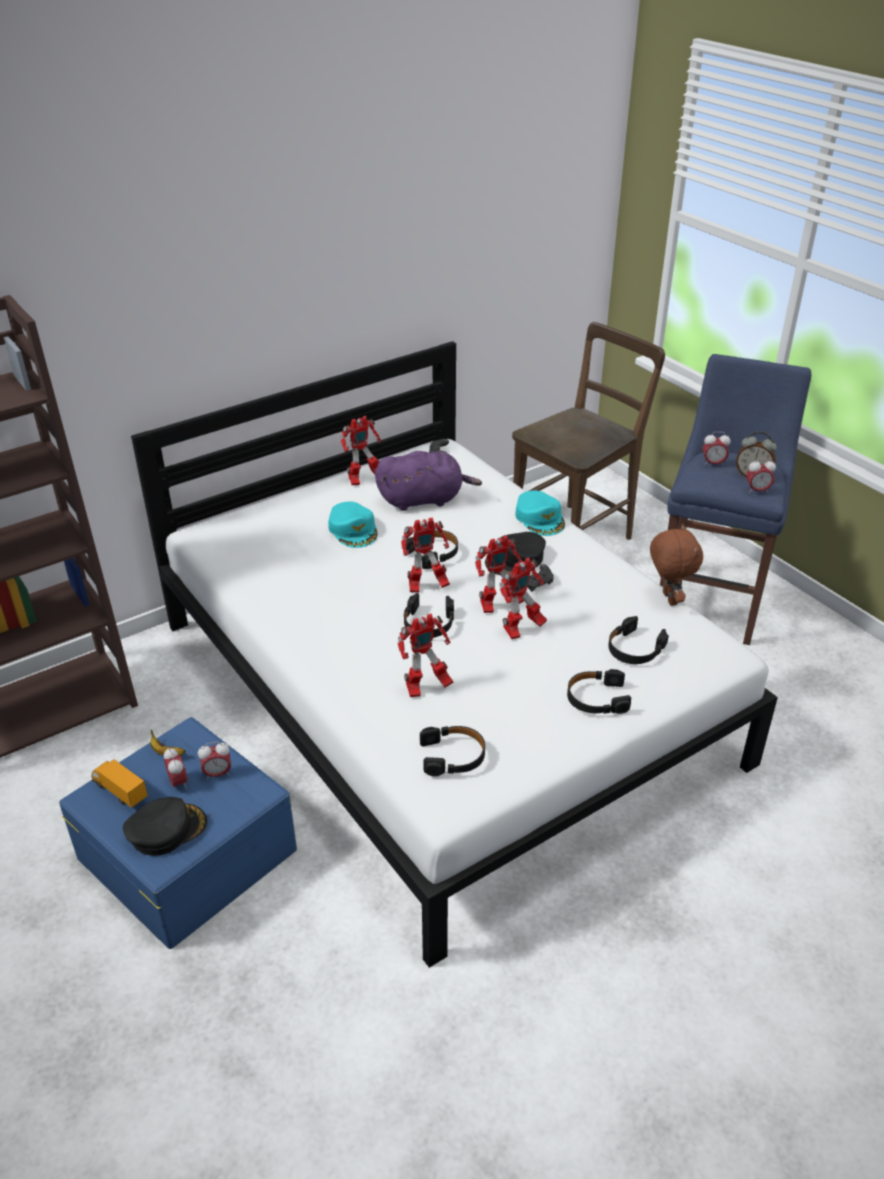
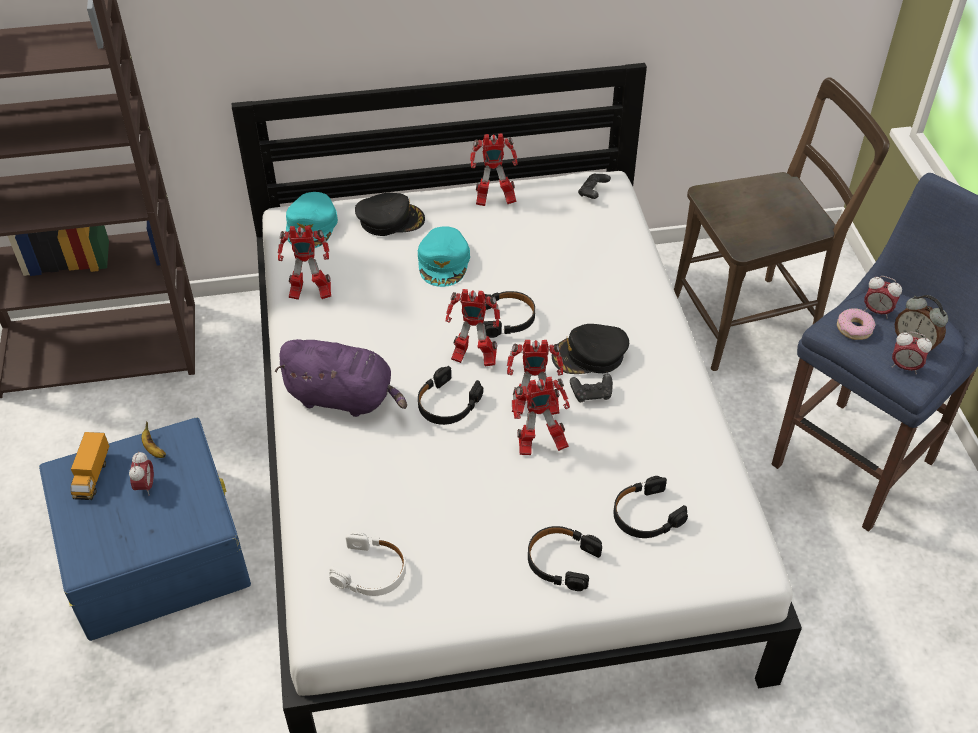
camera: 25 degrees right, 10 degrees up
(120, 792) = (92, 476): toy truck -> toy truck turned 150 degrees counterclockwise
(166, 829) = (108, 531): black cap -> black cap (390, 219)
(217, 774) = (184, 490): alarm clock -> none
(424, 500) = (540, 246): purple plush toy -> purple plush toy (344, 398)
(426, 688) = (395, 481): toy robot -> toy robot (309, 294)
(453, 756) = (371, 571): black headphones -> white headphones
(540, 518) = (653, 310): turquoise cap -> turquoise cap (312, 226)
(668, 598) = (729, 464): brown plush toy -> none
(706, 477) = (854, 328): none -> donut

